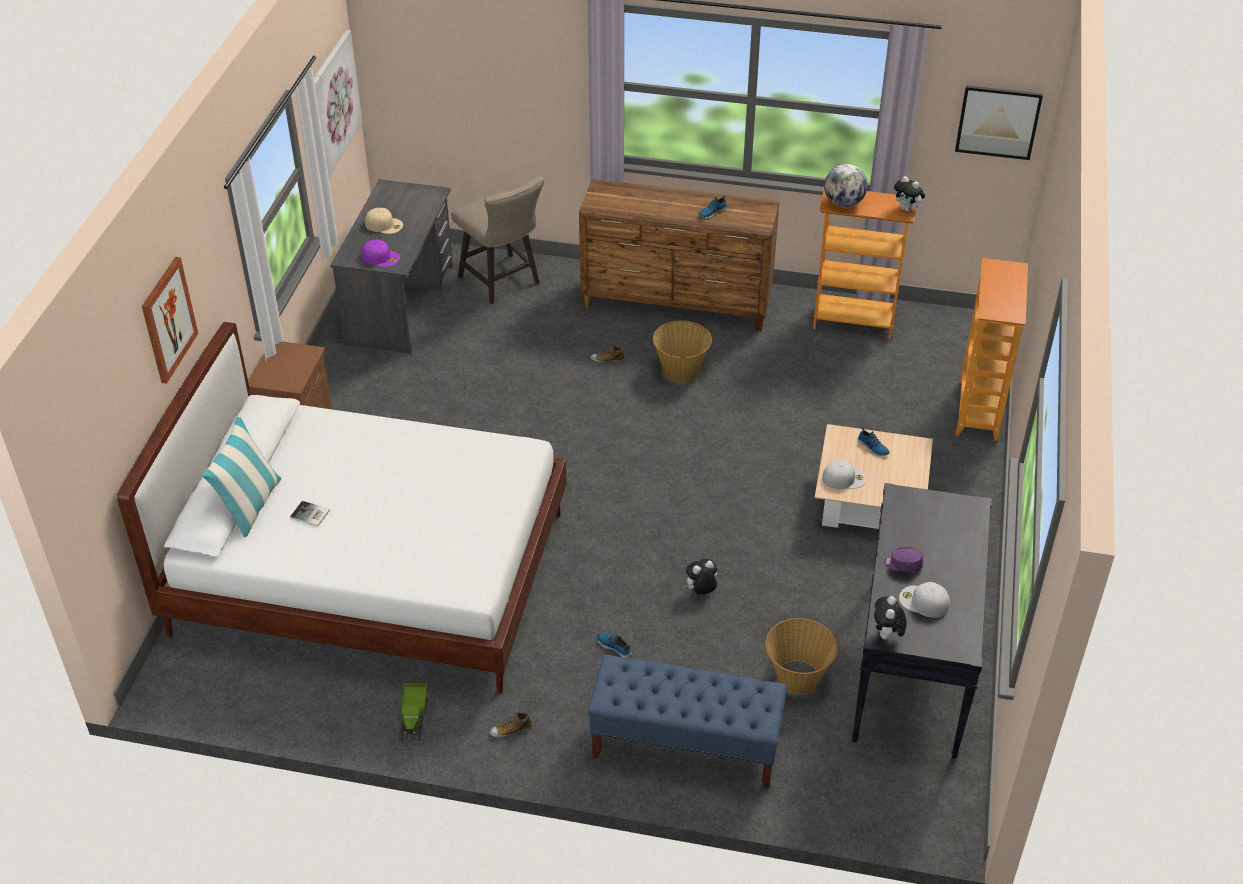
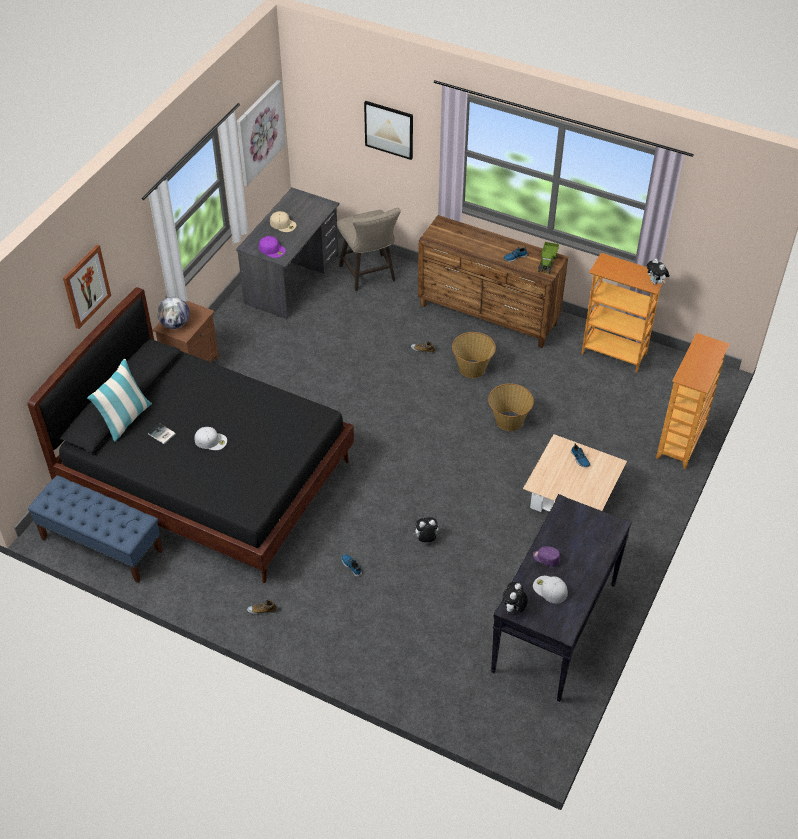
camera: 15 degrees right, 5 degrees up
(371, 572) = (207, 477): white bed -> black bed
(414, 717) = (202, 586): toy truck -> toy truck (547, 262)
(685, 746) = (374, 649): blue bench -> blue bench (101, 545)
(797, 677) = (470, 617): basket -> basket (508, 421)
(843, 203) = (609, 269): globe -> globe (175, 324)
(844, 478) = (550, 478): white cap -> white cap (211, 440)
(998, 122) = (734, 230): picture -> picture (389, 129)

